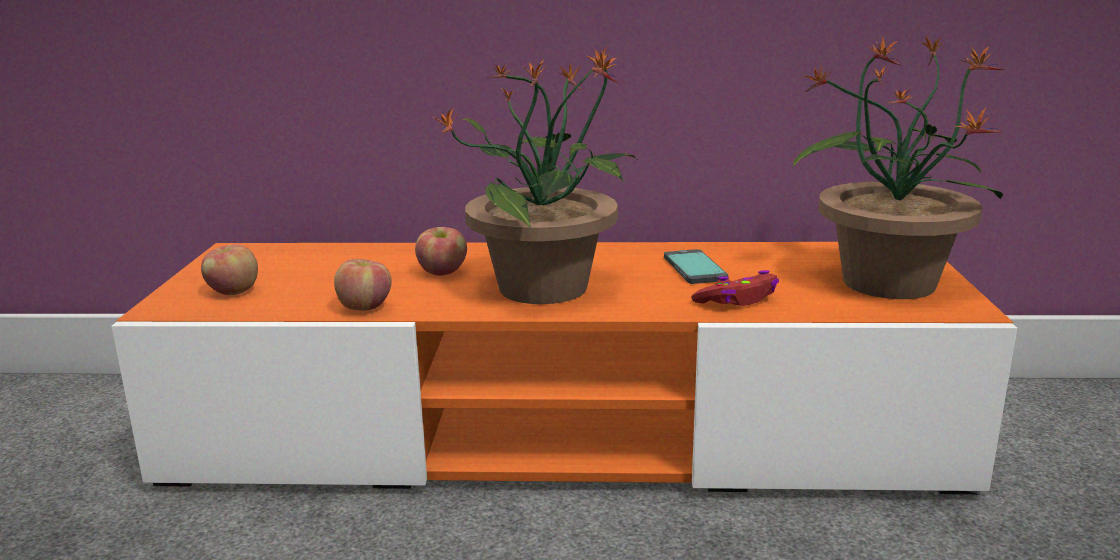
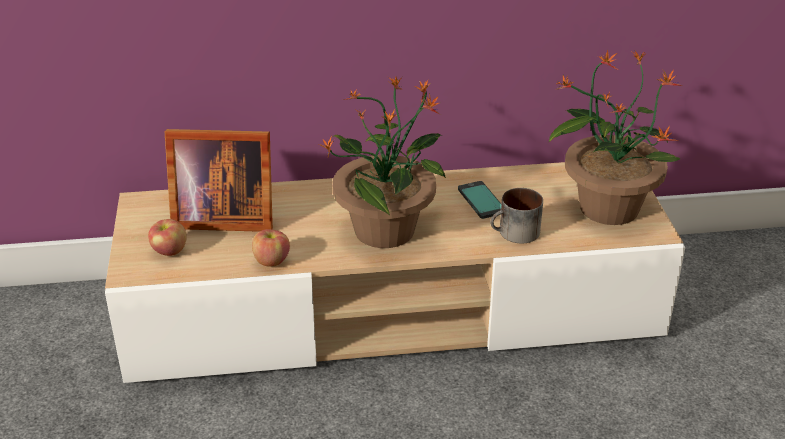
camera: 10 degrees left, 15 degrees up
(326, 266) = (221, 217): none -> picture frame
(442, 272) = (308, 218): apple -> none
(562, 434) = (392, 311): orange tv stand -> beige tv stand
(738, 300) = (515, 234): red game controller -> mug

